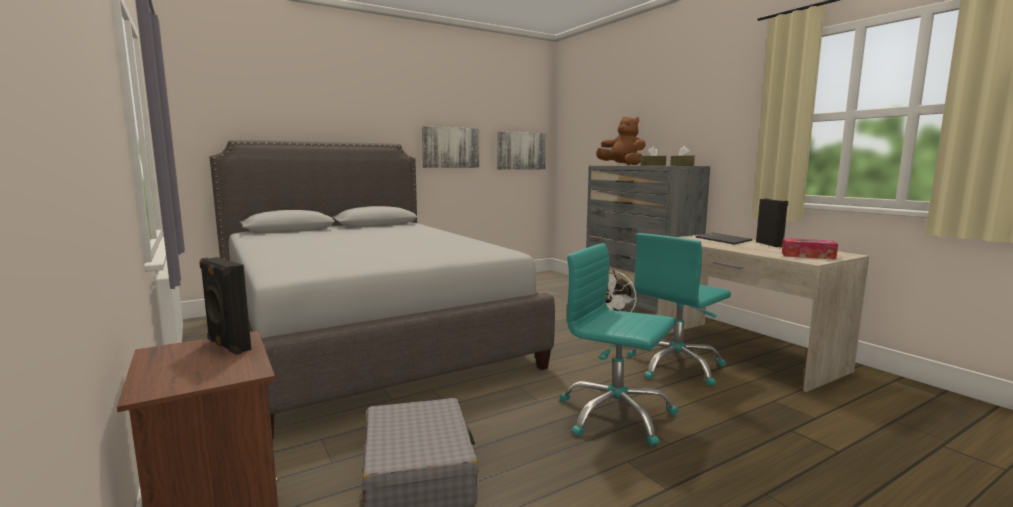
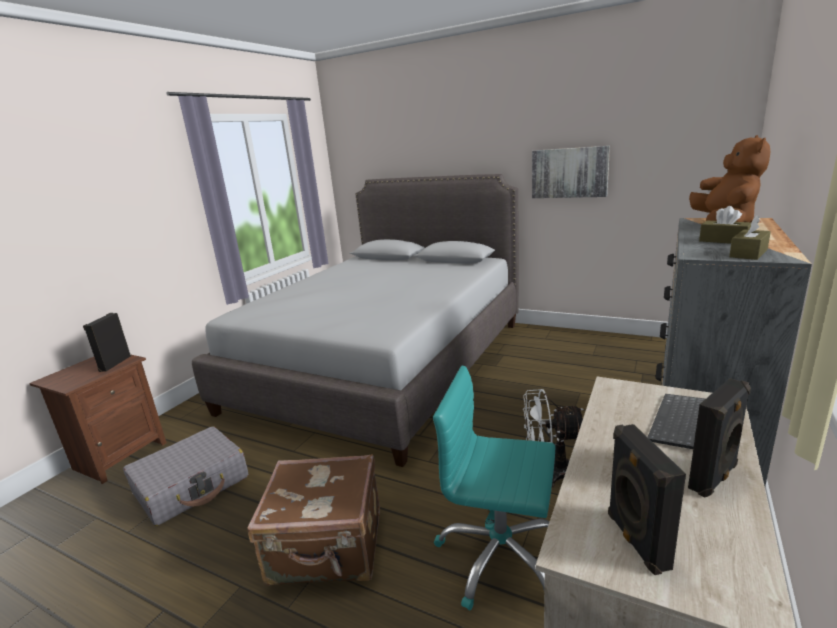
camera: 60 degrees right, 10 degrees up
(521, 151) = (684, 171): picture -> none
(615, 415) = (327, 548): turquoise office chair -> brown suitcase
(807, 255) = (635, 540): tissue box -> black speaker

